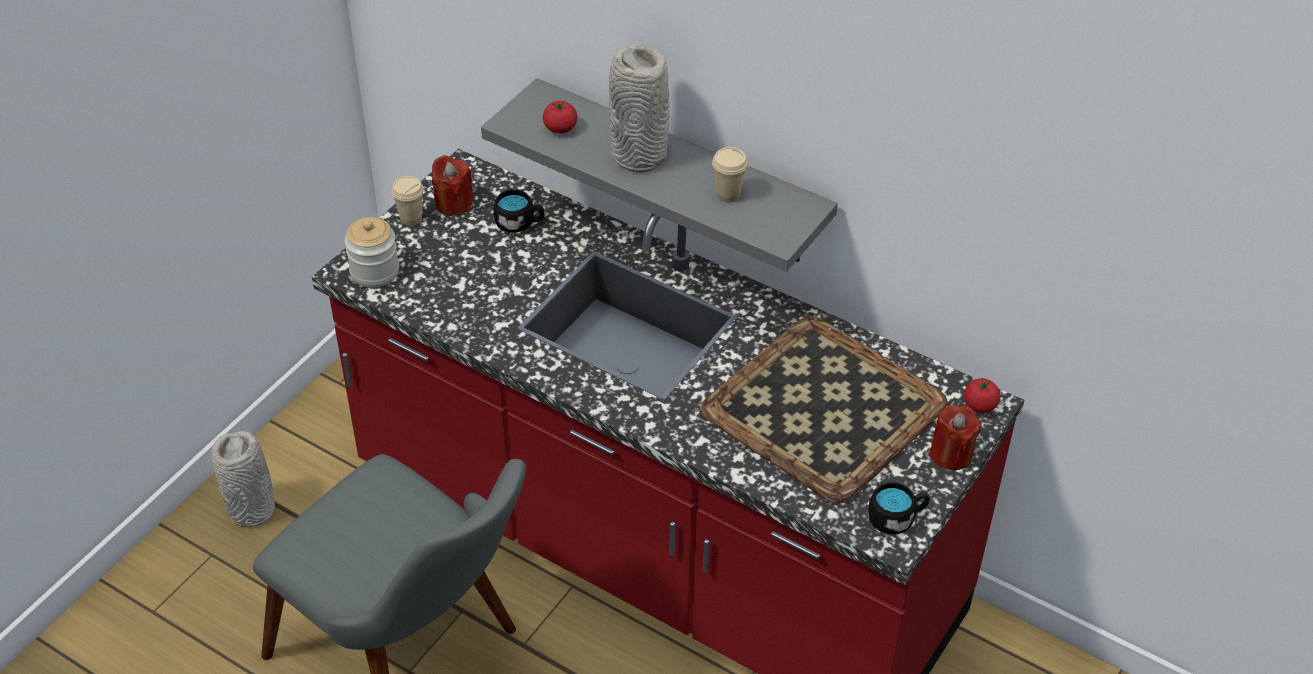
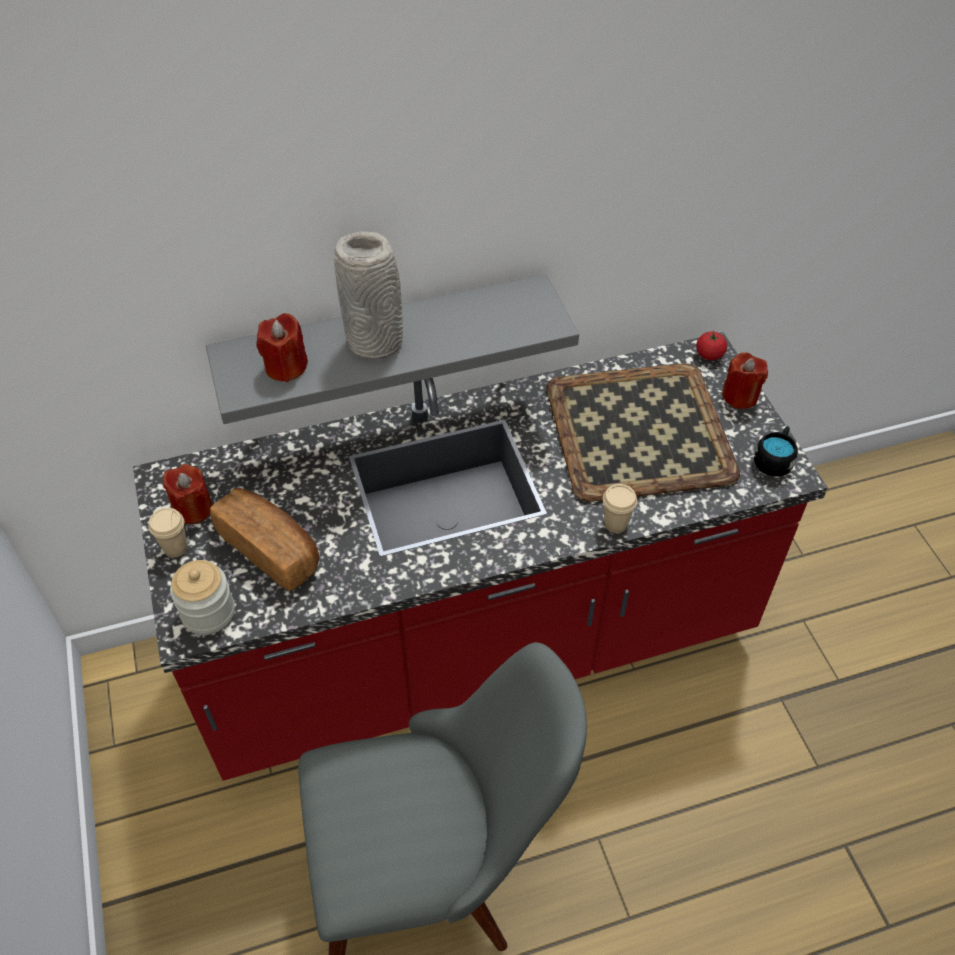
camera: 50 degrees left, 5 degrees up
(252, 509) = (173, 902): grey vase -> none
(461, 266) = (270, 549): none -> bread
(520, 223) = (266, 481): black mug -> none
(560, 128) = (286, 367): tomato -> red candle
(728, 194) = (475, 321): beige cup -> beige cup (615, 524)

